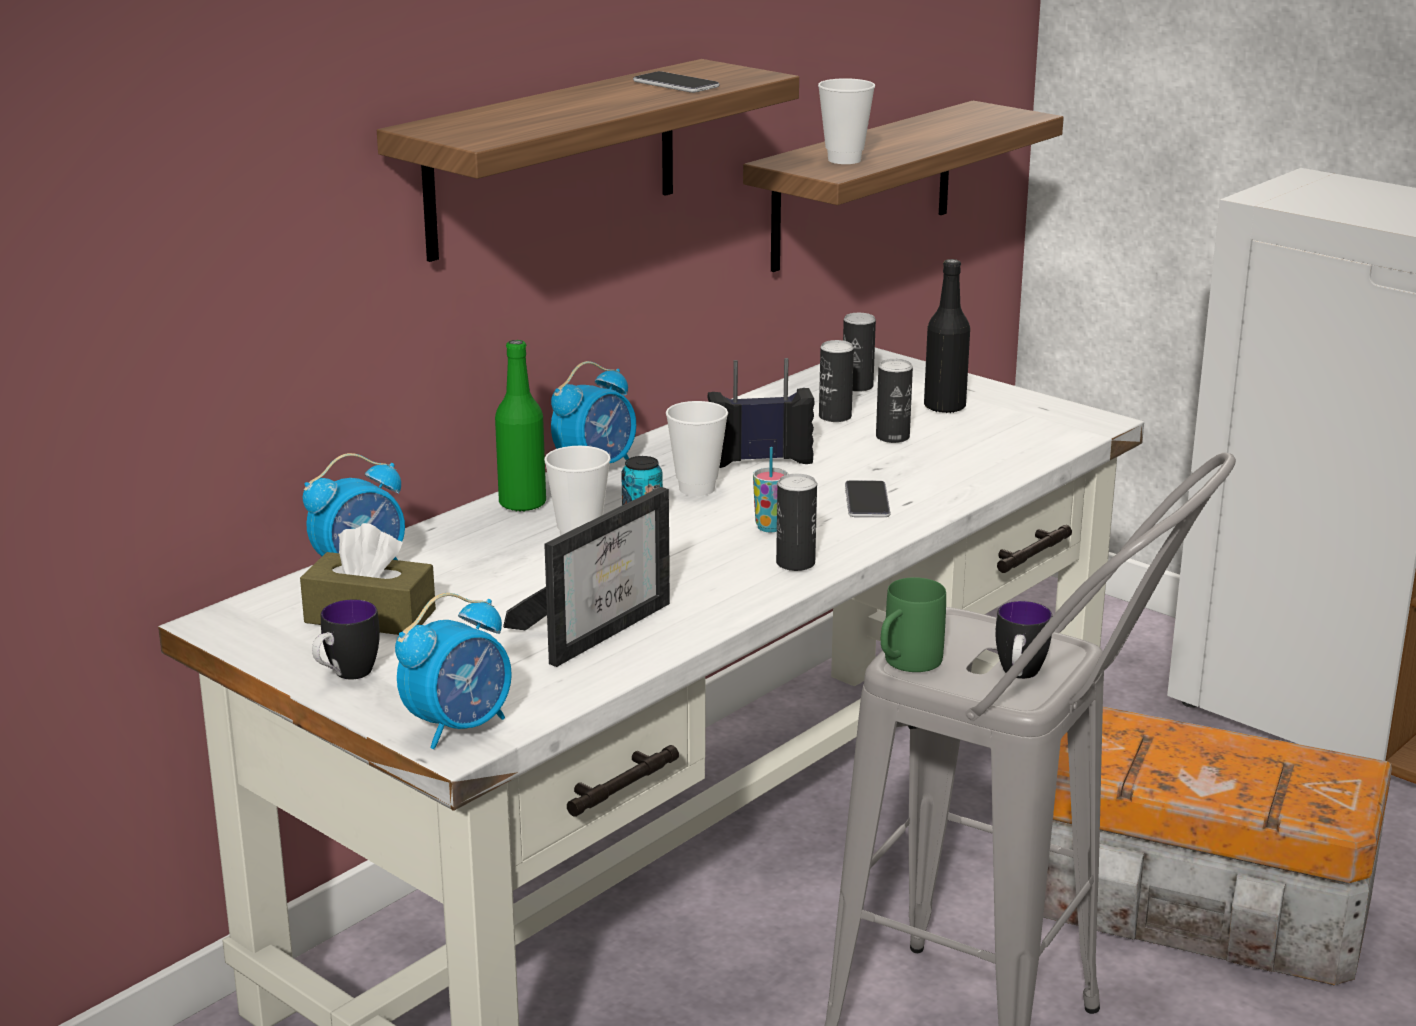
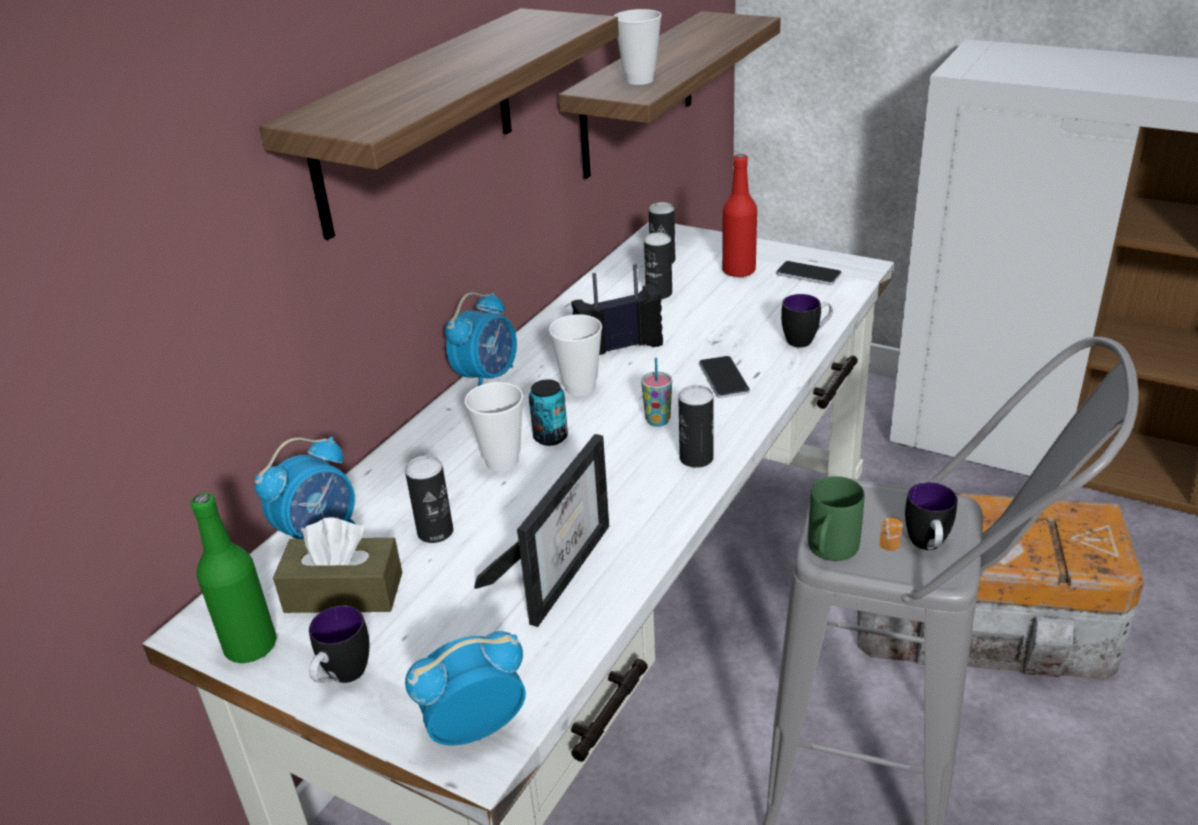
camera: 10 degrees left, 10 degrees up
(460, 726) = (473, 728): alarm clock -> alarm clock turned 150 degrees counterclockwise
(522, 504) = (439, 429): green bottle -> green bottle (251, 646)
(676, 84) = (517, 38): phone -> phone (808, 274)
(892, 437) = (713, 307): can -> can (435, 532)
(944, 407) = (738, 271): black bottle -> red bottle
(985, 480) = (806, 340): none -> mug

